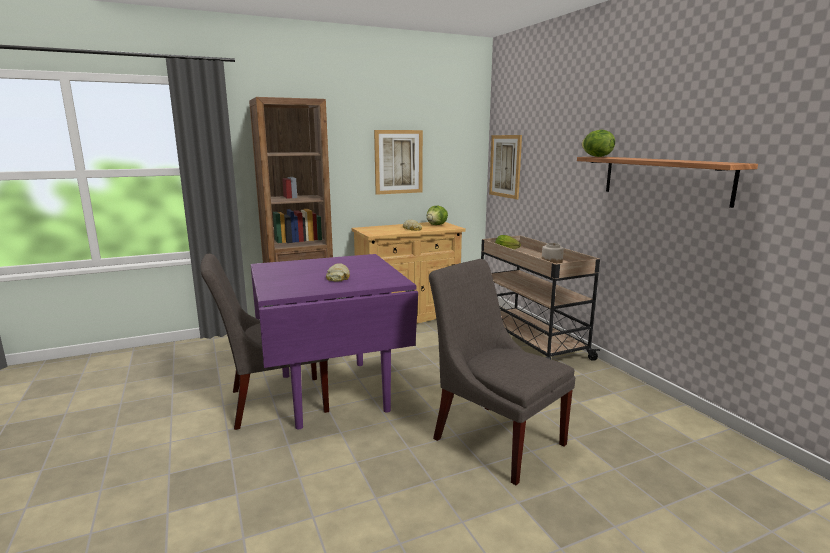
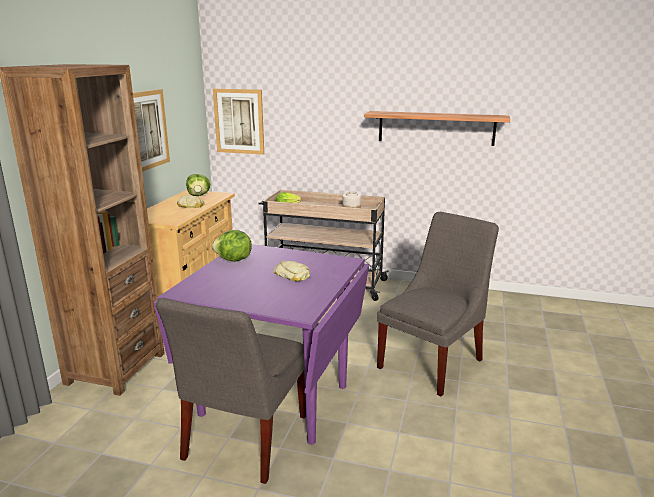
camera: 50 degrees left, 5 degrees up
(495, 438) = (433, 361): grey chair -> grey chair turned 135 degrees clockwise
(596, 156) = (378, 112): lettuce -> lettuce (233, 260)

